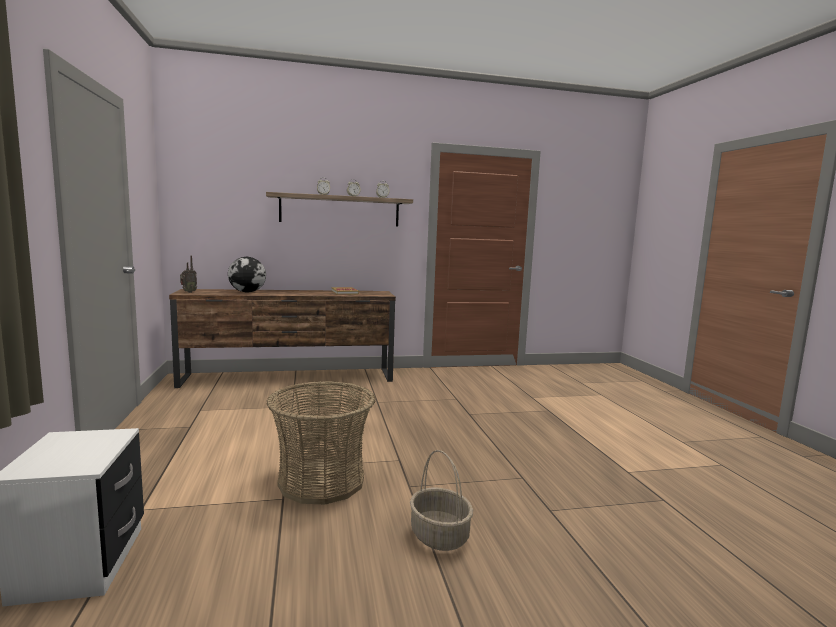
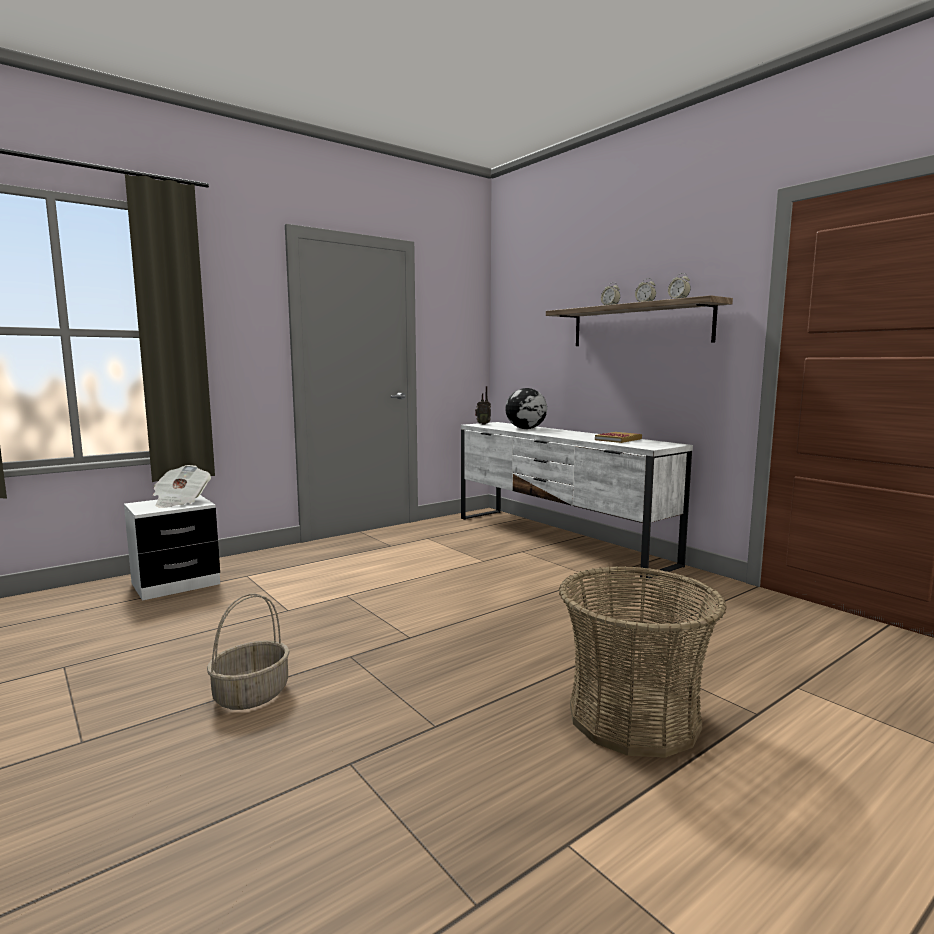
camera: 65 degrees right, 0 degrees up
(75, 444) = (180, 501): none -> newspaper
(290, 378) = (558, 540): brown tv stand -> white tv stand
(321, 481) = (330, 615): basket -> basket (633, 717)

